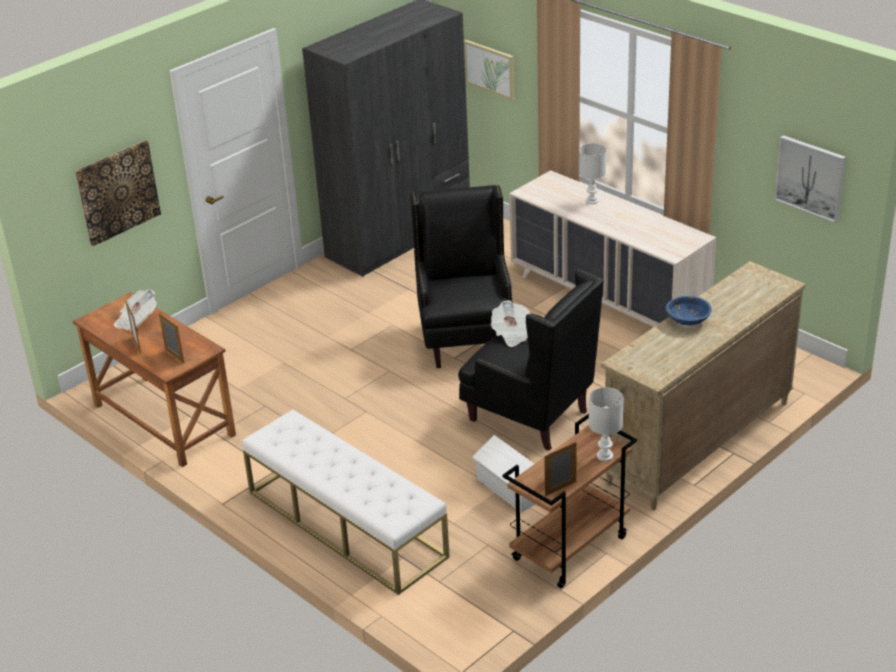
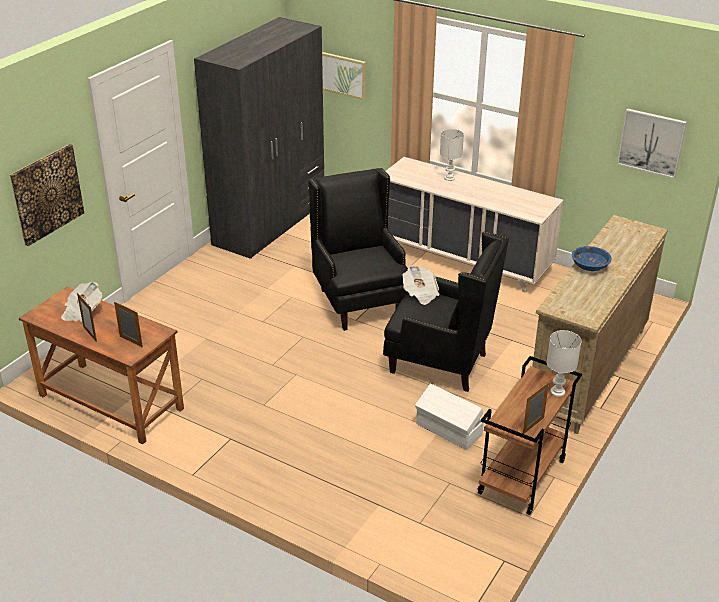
camera: 15 degrees left, 0 degrees up
(346, 524) = (314, 479): white bench -> none

